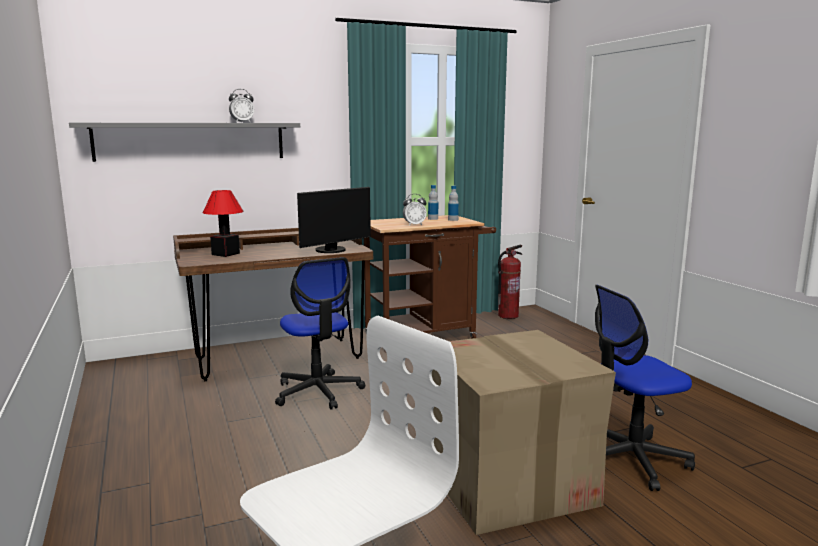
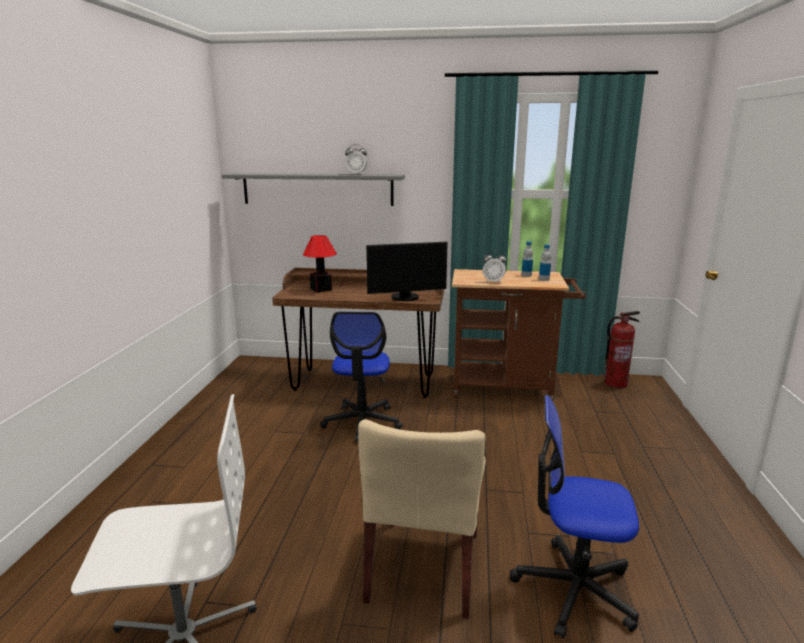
camera: 30 degrees right, 5 degrees up
(508, 482) = (424, 566): cardboard box -> beige chair

